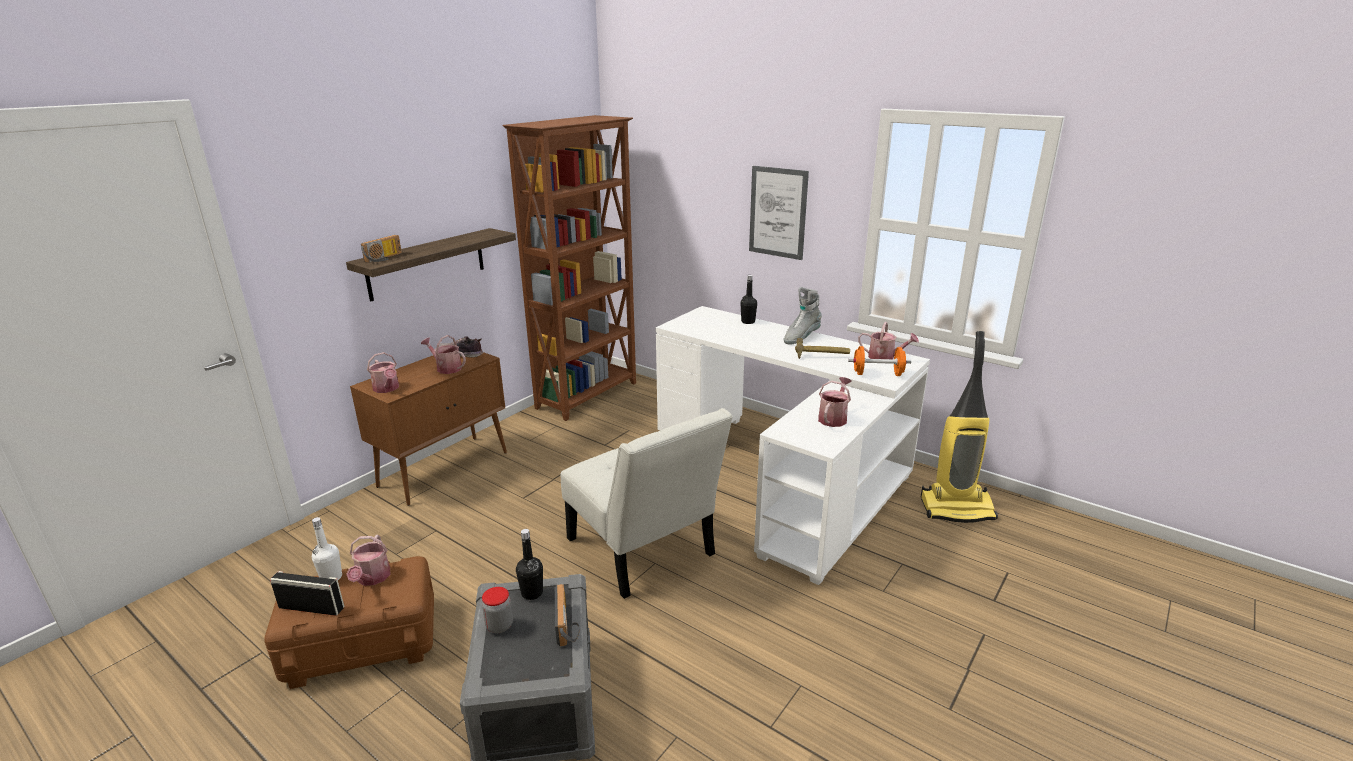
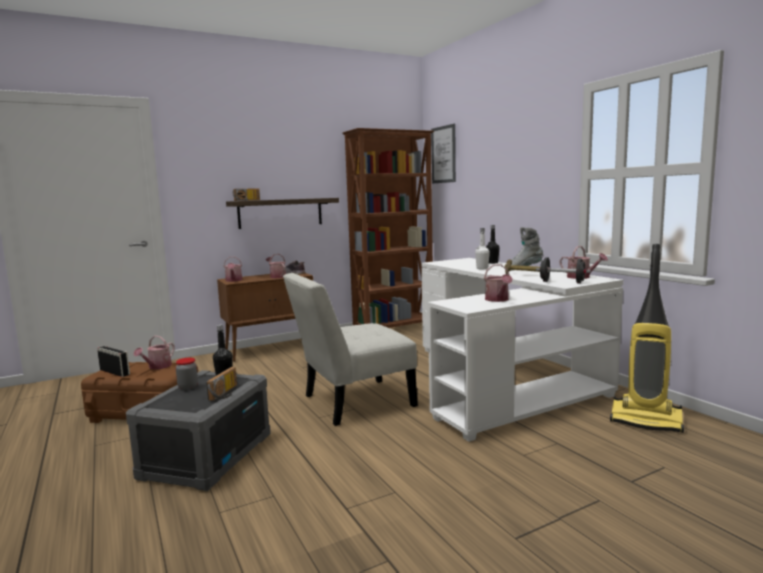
camera: 25 degrees right, 15 degrees down
(331, 577) = (139, 363): white bottle -> white bottle (482, 268)
(644, 552) = (352, 402): white chair -> white chair turned 75 degrees clockwise
(778, 212) = (521, 181): picture -> picture (443, 154)
(833, 418) = (498, 300): watering can -> watering can turned 120 degrees clockwise
(877, 374) = (562, 282): orange dumbbell -> black dumbbell

